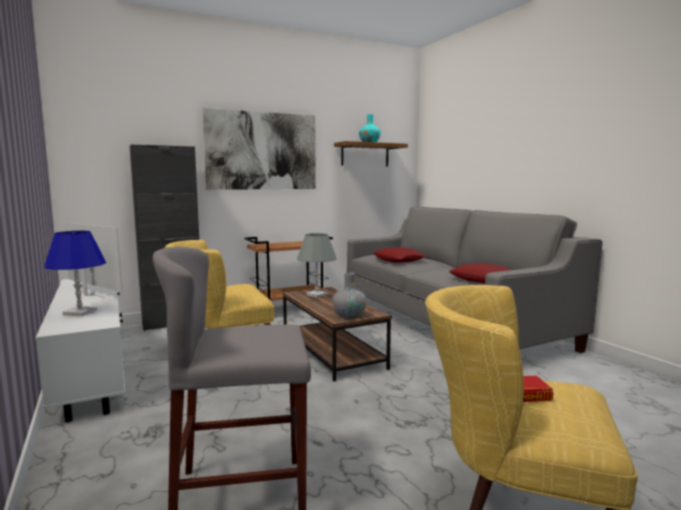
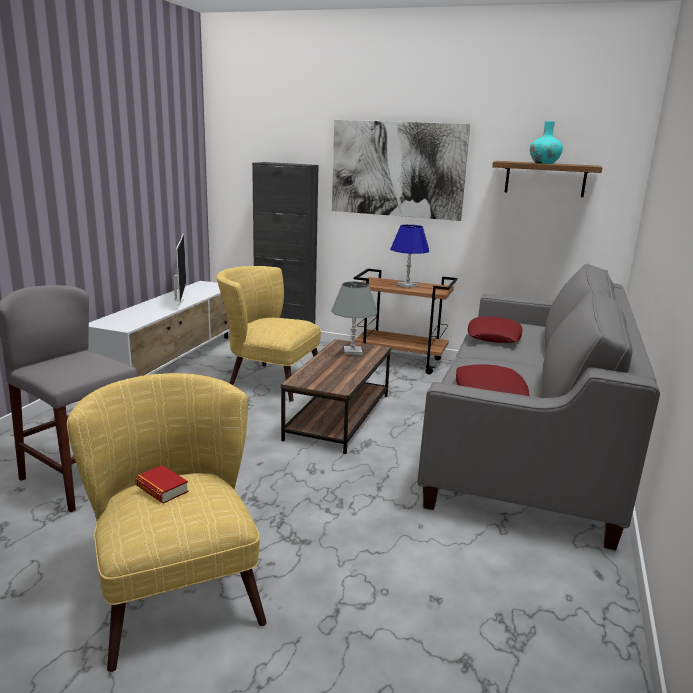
camera: 45 degrees right, 10 degrees up
(80, 312) = (138, 314): blue table lamp -> blue table lamp (407, 285)
(349, 315) = (314, 381): grey vase -> none

